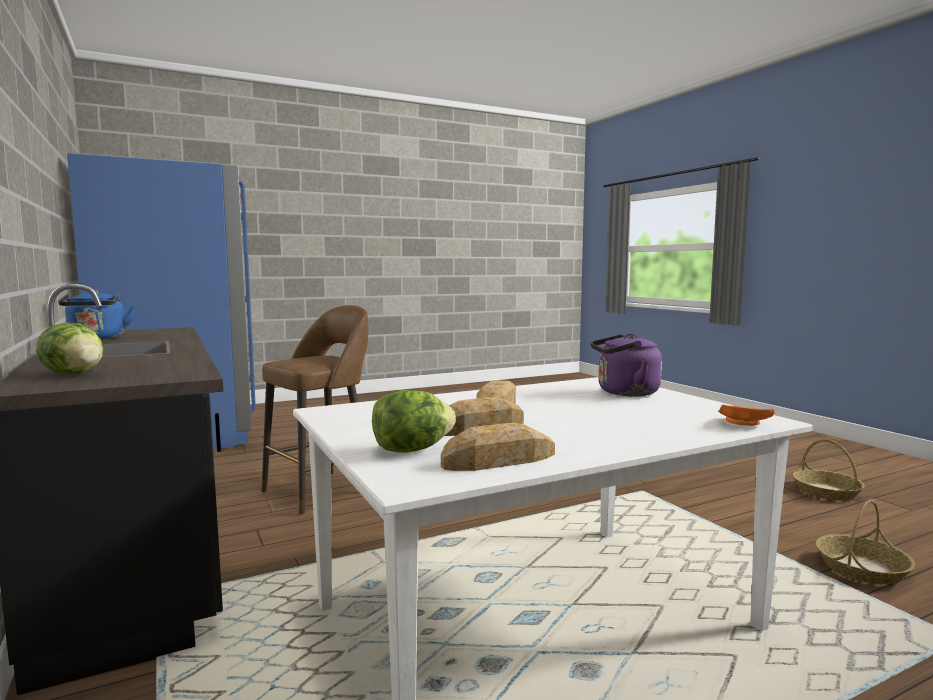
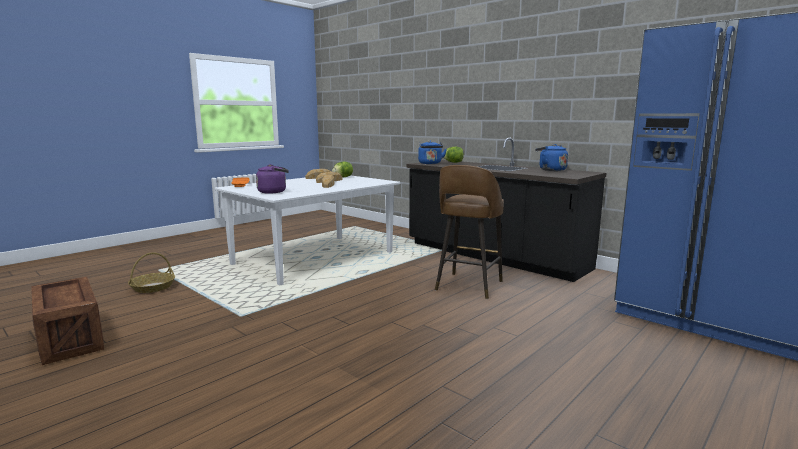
camera: 160 degrees right, 5 degrees up
(168, 372) = (430, 163): none -> blue kettle
(827, 492) = (70, 339): basket -> crate

